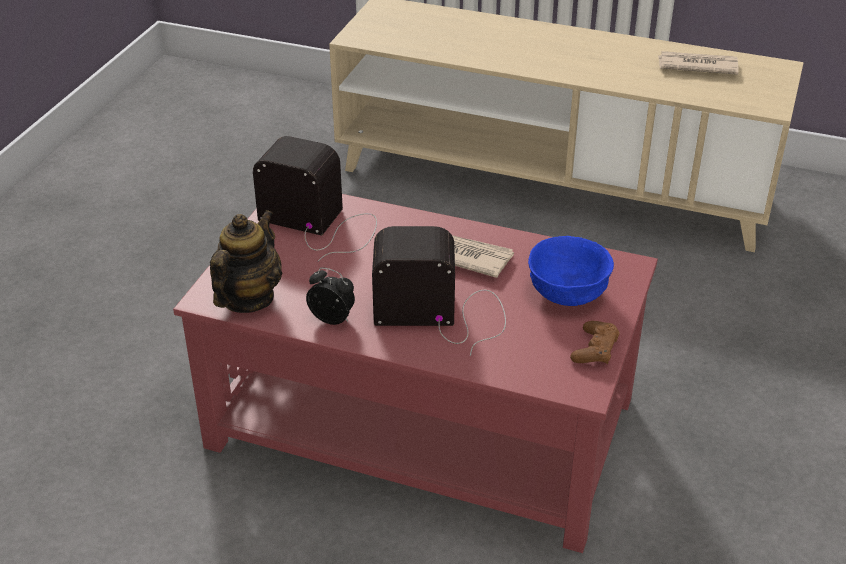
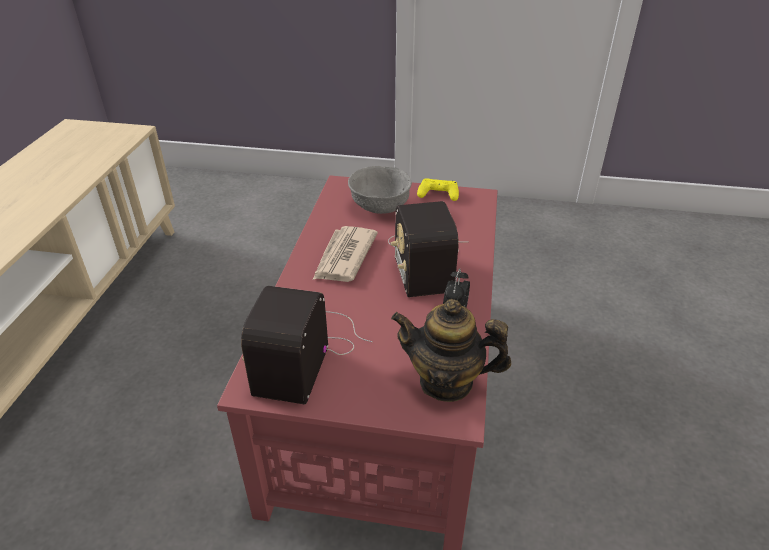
camera: 100 degrees left, 0 degrees up
(569, 292) = (379, 206): blue bowl -> grey bowl
(595, 349) = (438, 194): brown game controller -> yellow game controller
(696, 66) = (52, 157): newspaper -> none

